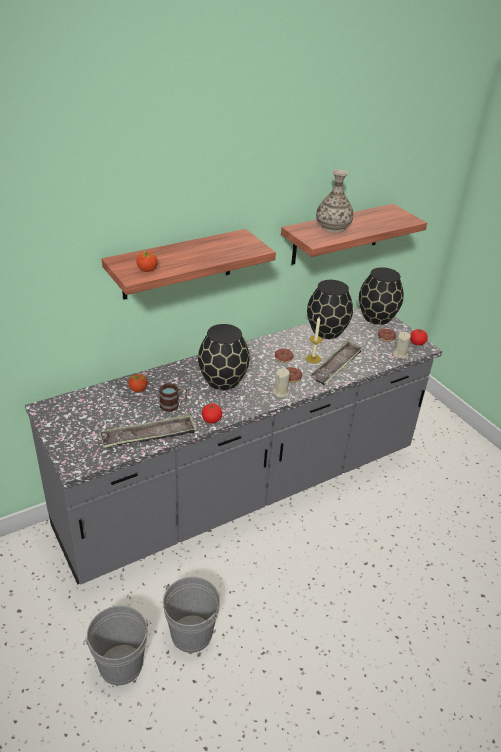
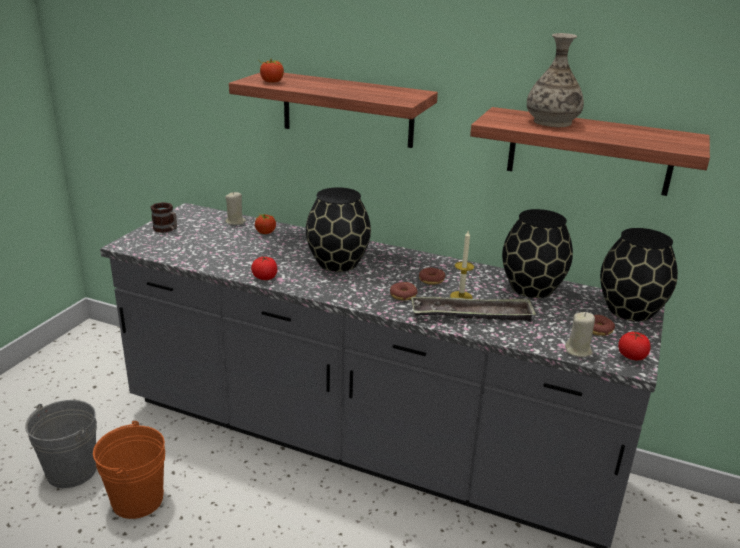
camera: 55 degrees right, 10 degrees down
(149, 436) = (202, 259): tray -> none
(173, 405) = (263, 254): mug -> mug (167, 229)
(191, 633) = (137, 500): grey bucket -> orange bucket
(281, 392) = (365, 298): beige candle -> beige candle (235, 222)

